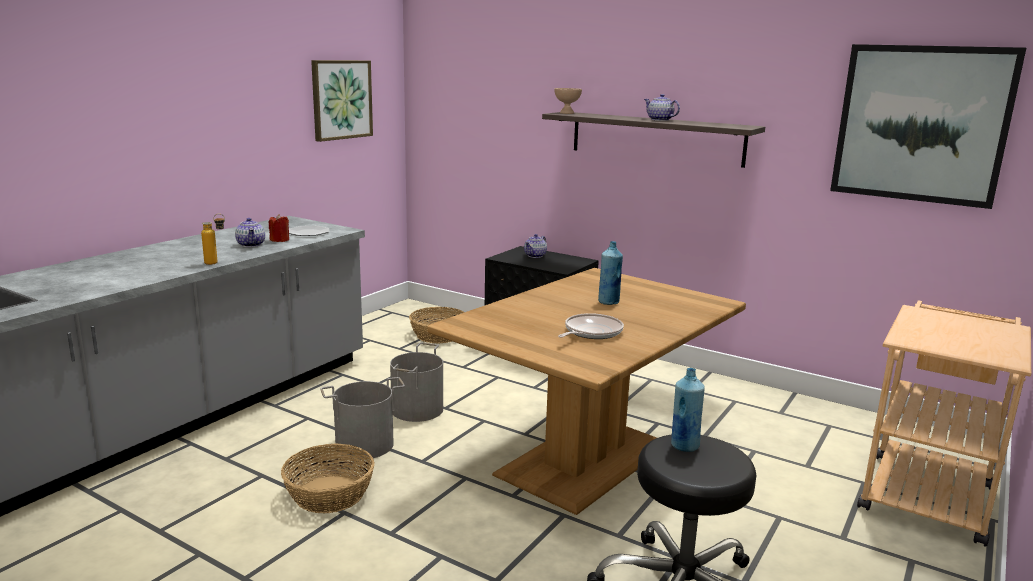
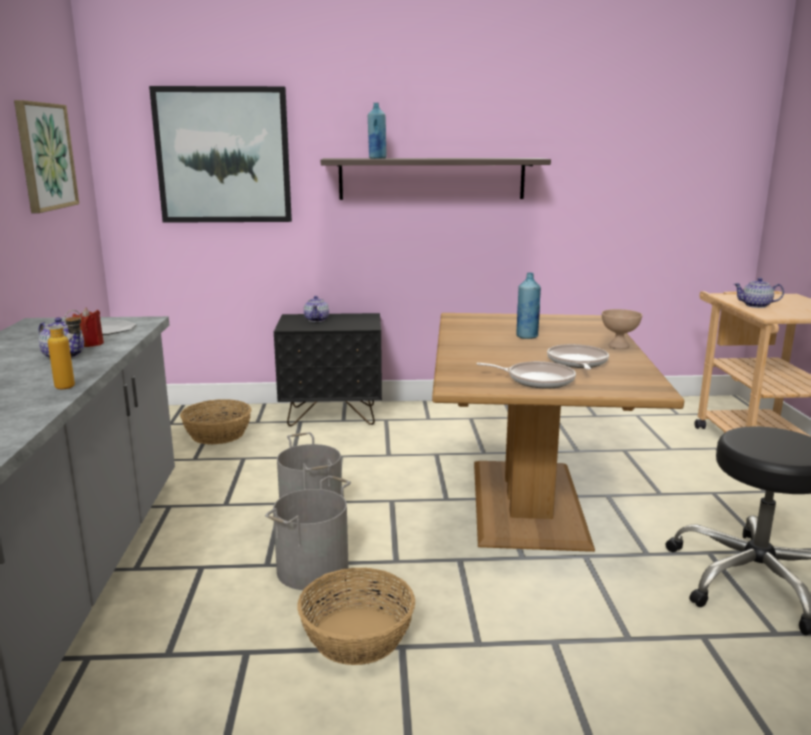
camera: 35 degrees left, 0 degrees up
(521, 336) = (537, 380): none -> frying pan
(566, 113) = (339, 158): beige bowl -> beige bowl (619, 346)
(660, 120) = (446, 158): teapot -> teapot (756, 305)
(684, 446) = (752, 438): blue bottle -> blue bottle (377, 158)
(921, 124) = (668, 146): picture -> picture (223, 155)

